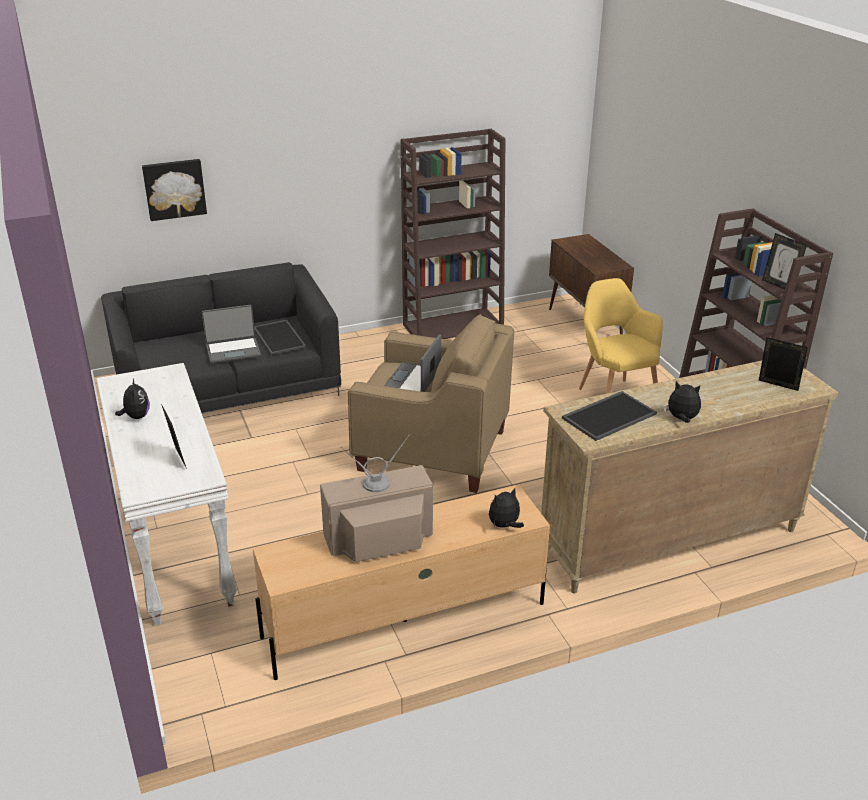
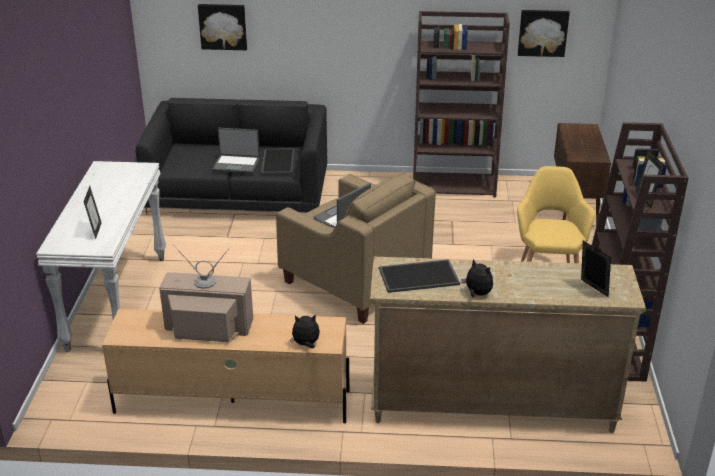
camera: 25 degrees right, 0 degrees up
(136, 416) = (95, 194): plush toy -> none
(525, 145) = (542, 32): none -> picture

